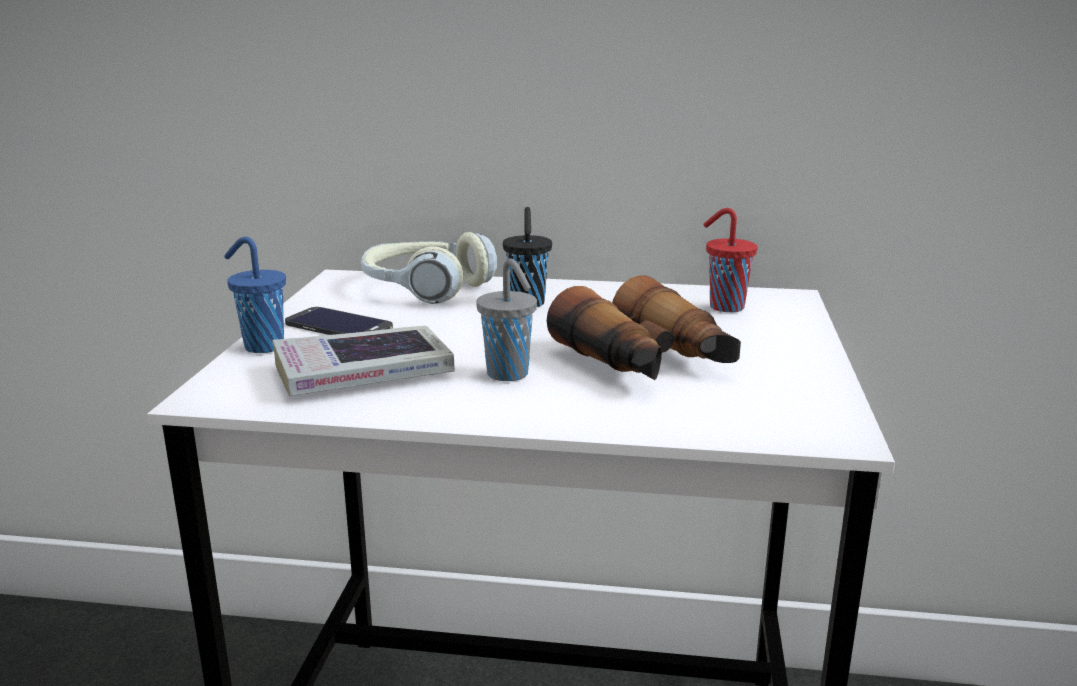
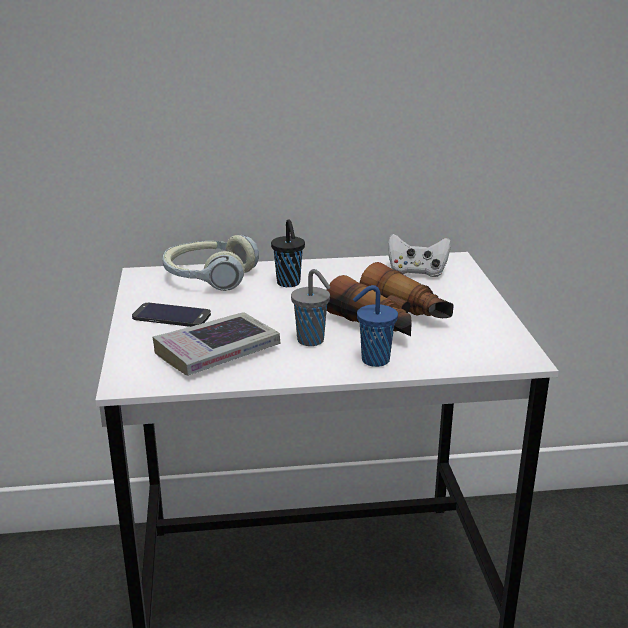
camera: 15 degrees left, 5 degrees up
(262, 346) = (131, 339): blue cup -> blue cup (373, 360)
(724, 307) = (417, 272): red cup -> white game controller

